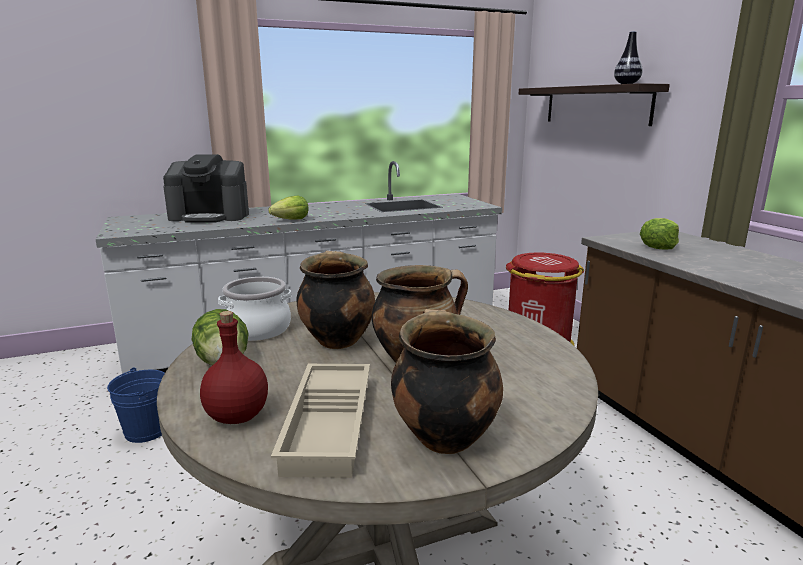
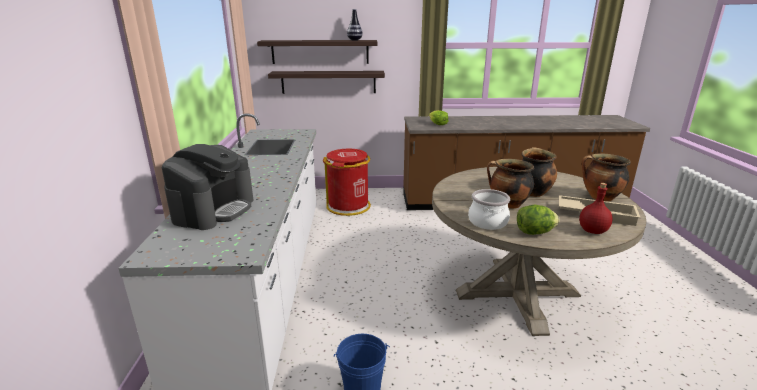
camera: 70 degrees left, 5 degrees up
(291, 220) = (280, 181): lettuce -> none
(598, 153) = (328, 82): none -> shelf

